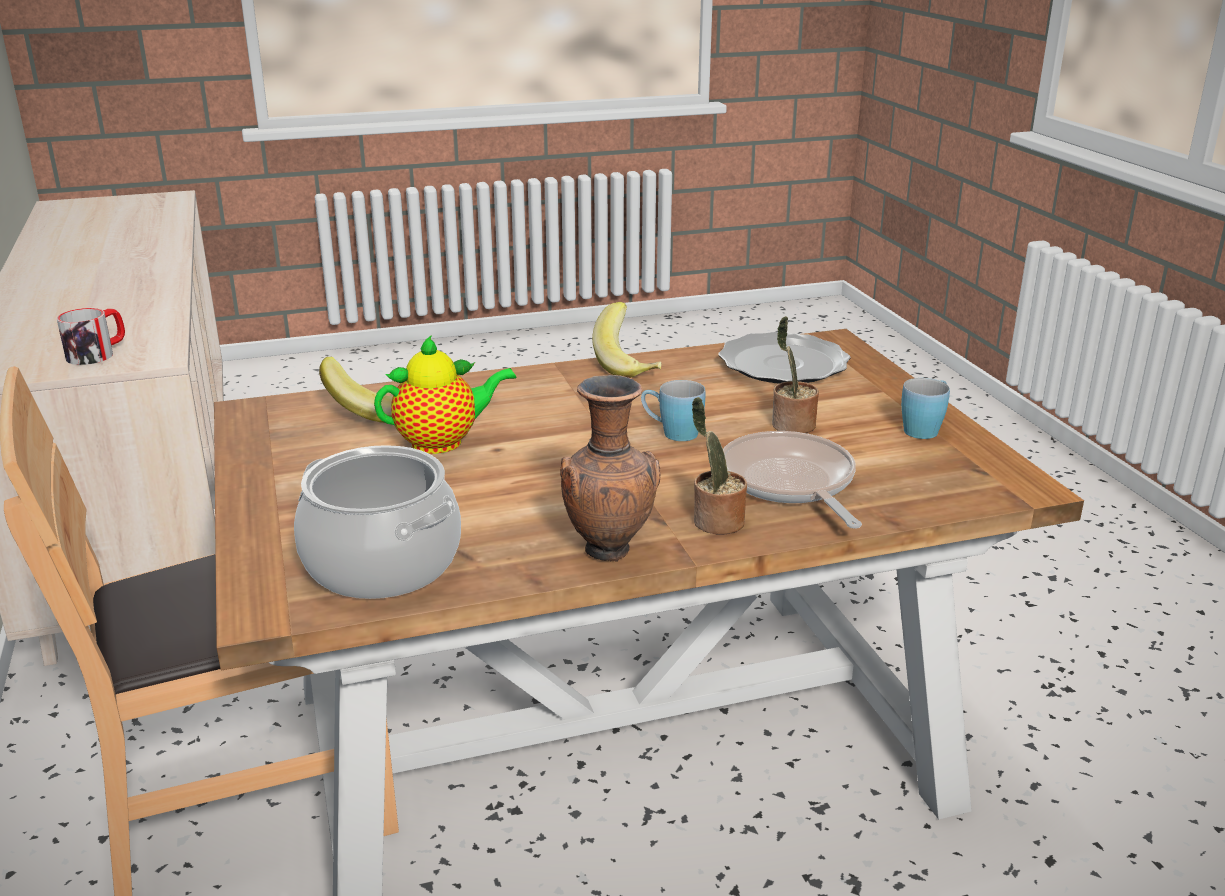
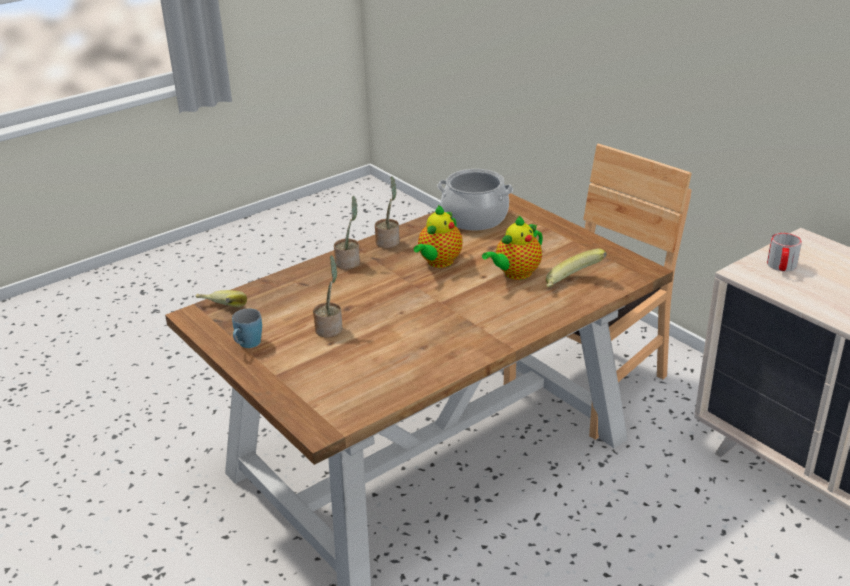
camera: 160 degrees right, 5 degrees up
(548, 486) = (438, 262): none -> teapot
(609, 549) = (388, 242): brown vase -> potted plant
(630, 365) = (460, 359): banana -> banana (221, 313)
(672, 433) = (397, 307): blue mug -> none
(782, 364) = (353, 387): plate -> none
(789, 483) = (320, 290): frying pan -> none

